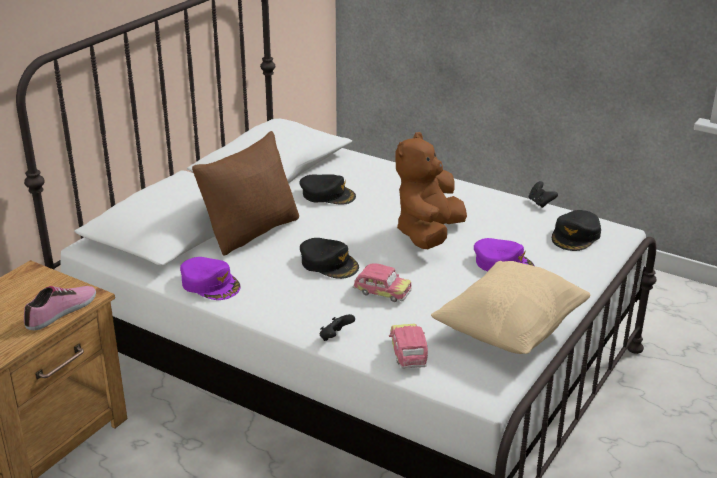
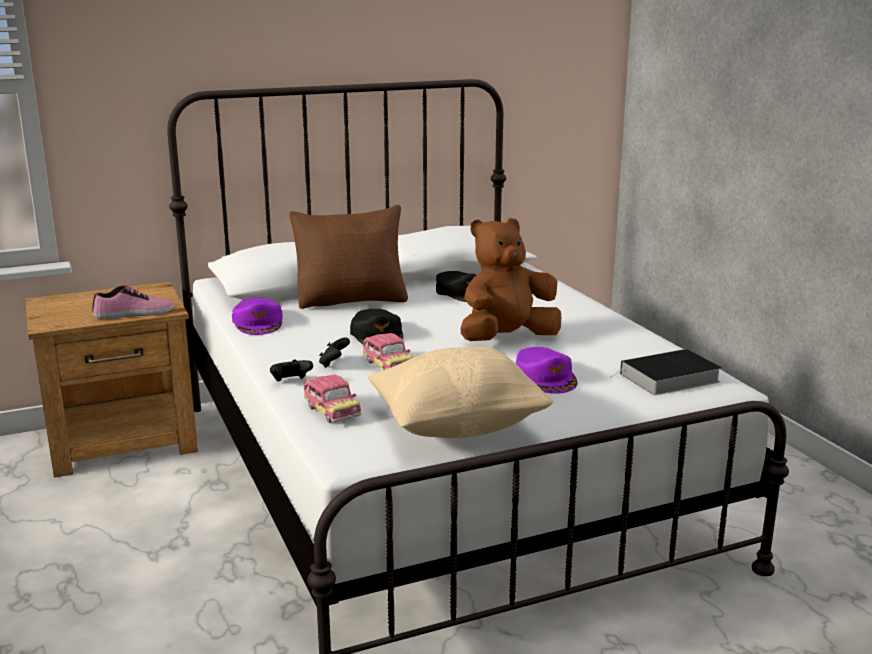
camera: 35 degrees right, 10 degrees down
(408, 354) = (331, 411): toy car -> toy car turned 120 degrees clockwise
(540, 203) = (672, 345): black game controller -> black game controller (334, 364)
(576, 236) = (667, 378): black cap -> book

